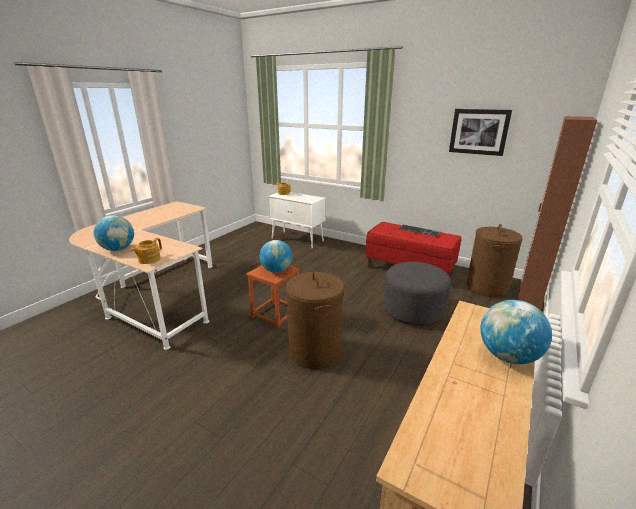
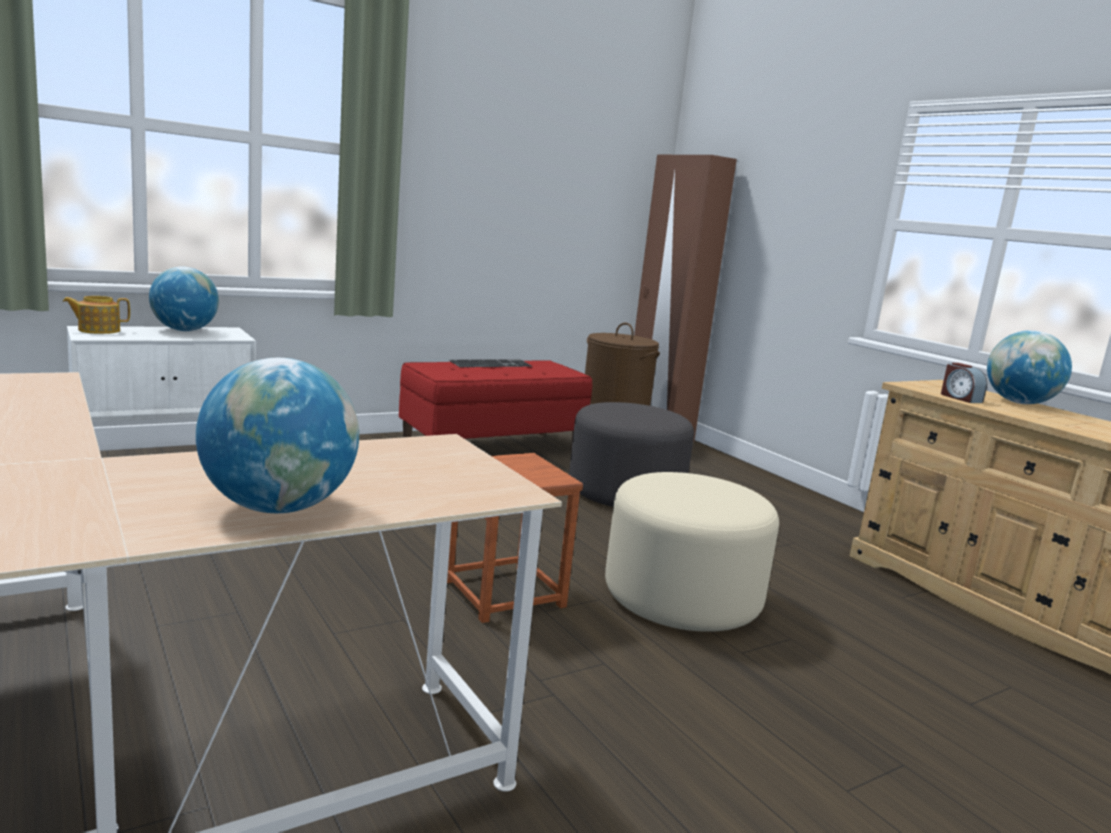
camera: 65 degrees left, 10 degrees down
(149, 259) = (465, 487): teapot -> none
(276, 270) = (521, 468): globe -> globe (184, 330)
(315, 351) = (682, 598): brown laundry basket -> beige ottoman
(463, 329) = (960, 398): none -> alarm clock
(479, 132) = (546, 171): picture -> none

